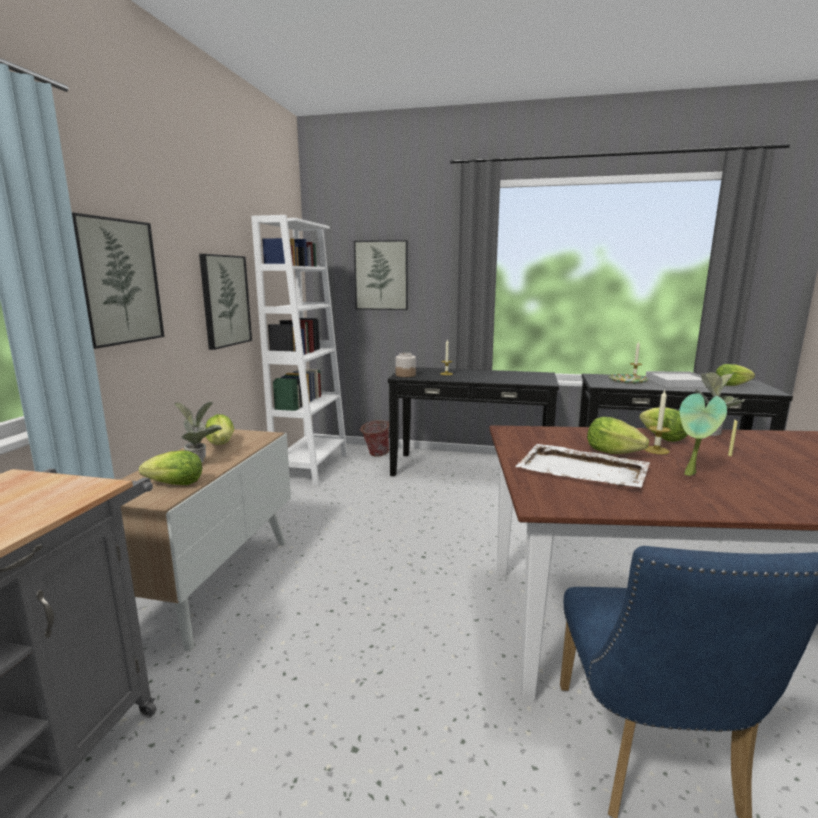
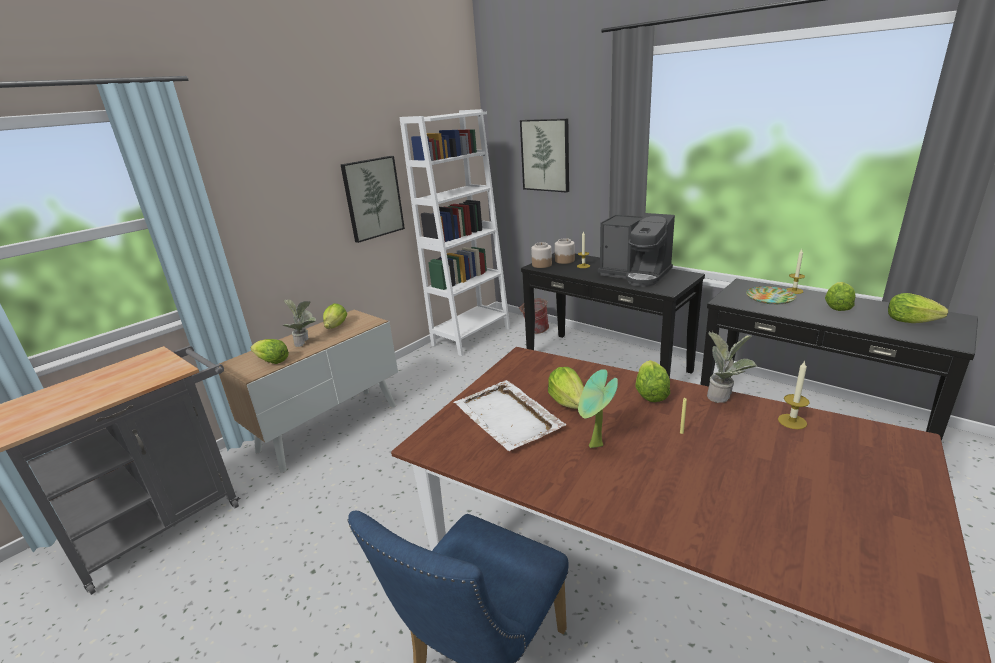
camera: 30 degrees right, 10 degrees up
(117, 282) = (256, 204): picture -> none
(422, 371) = (564, 260): none -> jar
(503, 376) = (635, 275): none -> coffee machine
(656, 450) = (616, 409): candle -> candle (792, 421)
(677, 382) = (837, 307): white tray -> lettuce

